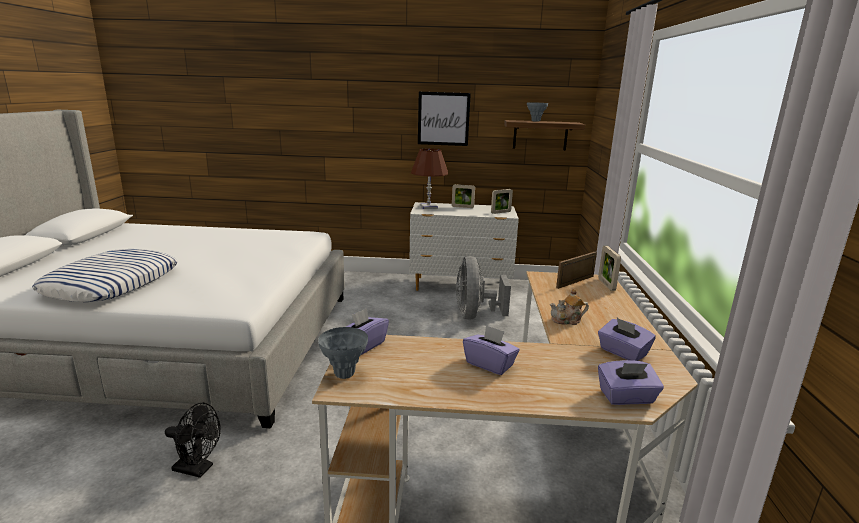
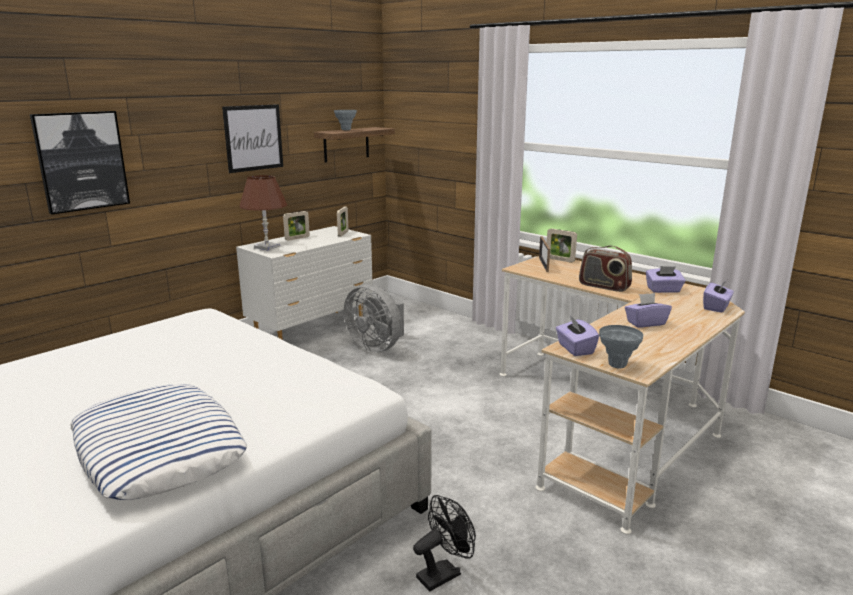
camera: 50 degrees left, 0 degrees up
(312, 120) = (81, 161): none -> picture
(567, 320) = (604, 286): teapot -> radio

